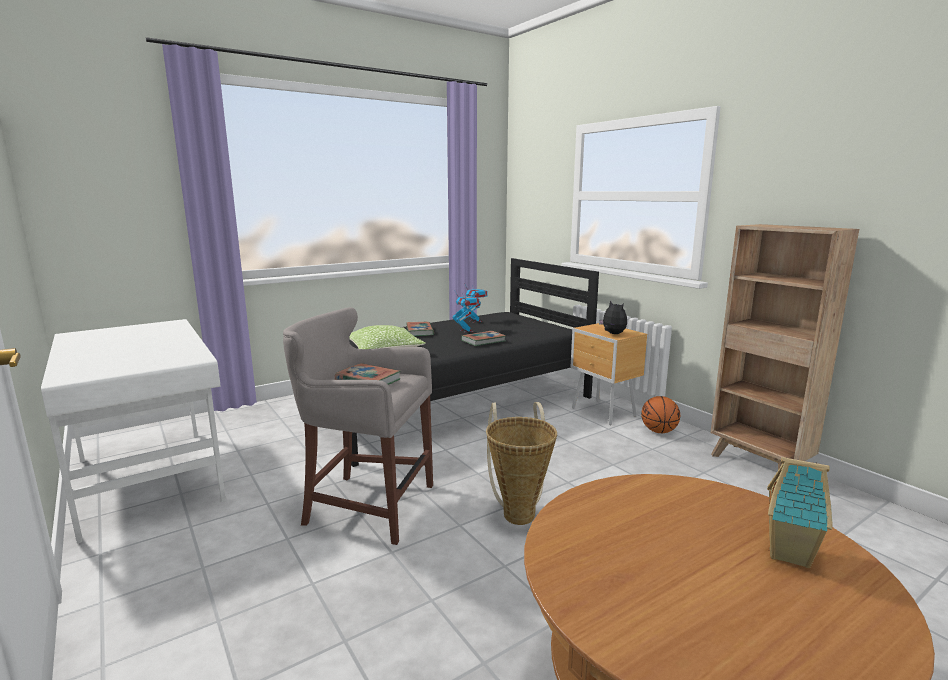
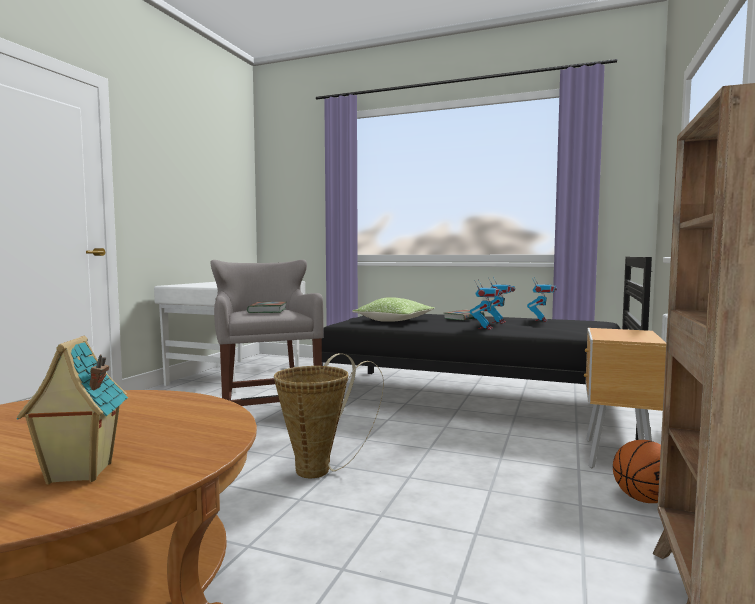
camera: 55 degrees right, 10 degrees down
(483, 341) = (485, 328): book -> toy robot
(612, 334) = (612, 336): plush toy -> none

